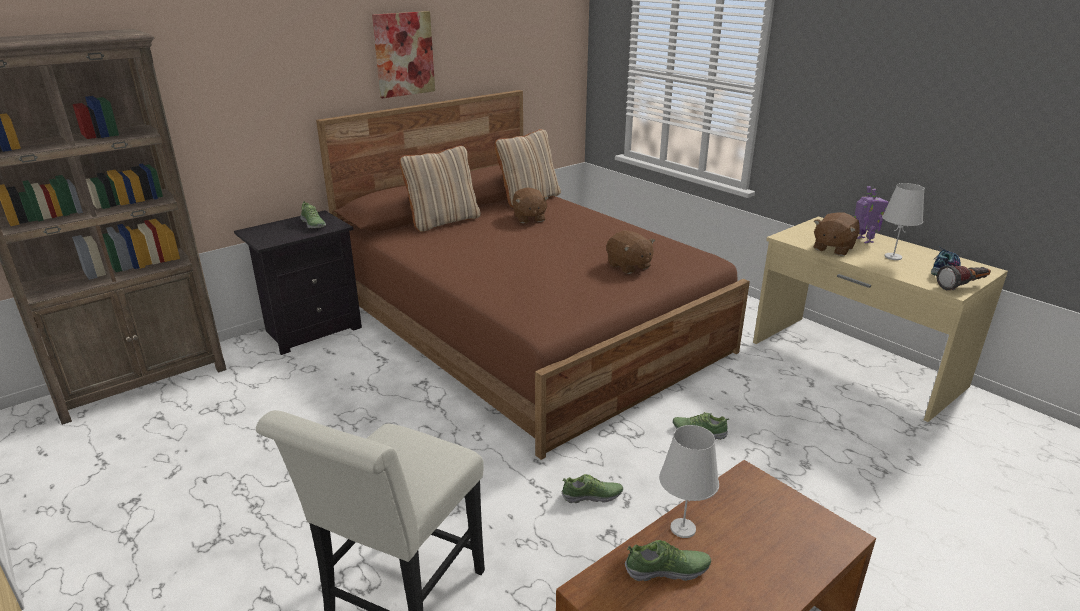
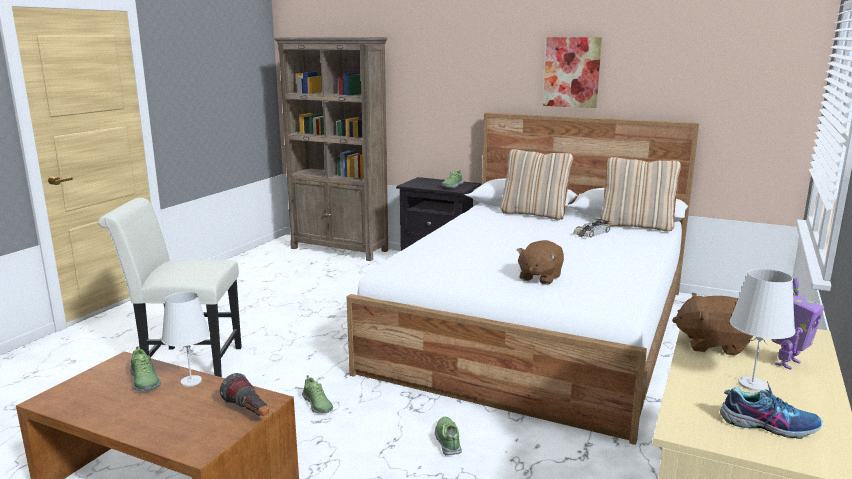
camera: 65 degrees right, 10 degrees down
(528, 327) = (538, 328): brown bed -> white bed
(529, 218) = (591, 233): brown plush toy -> toy car
(963, 286) = (714, 439): flashlight -> flashlight (249, 412)

